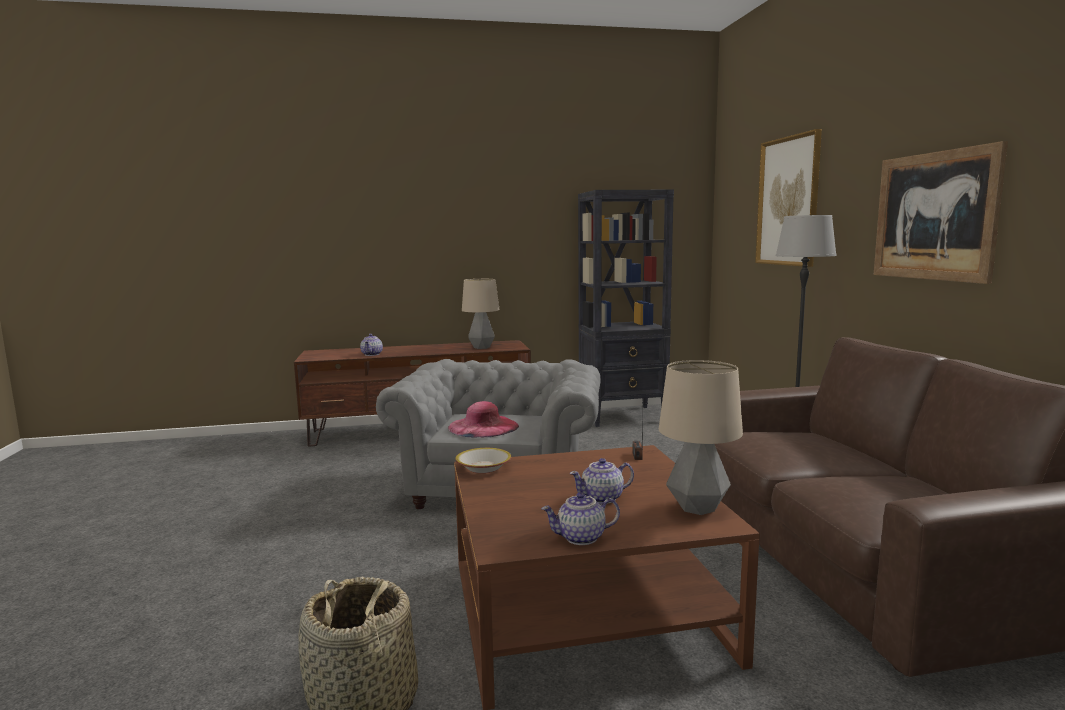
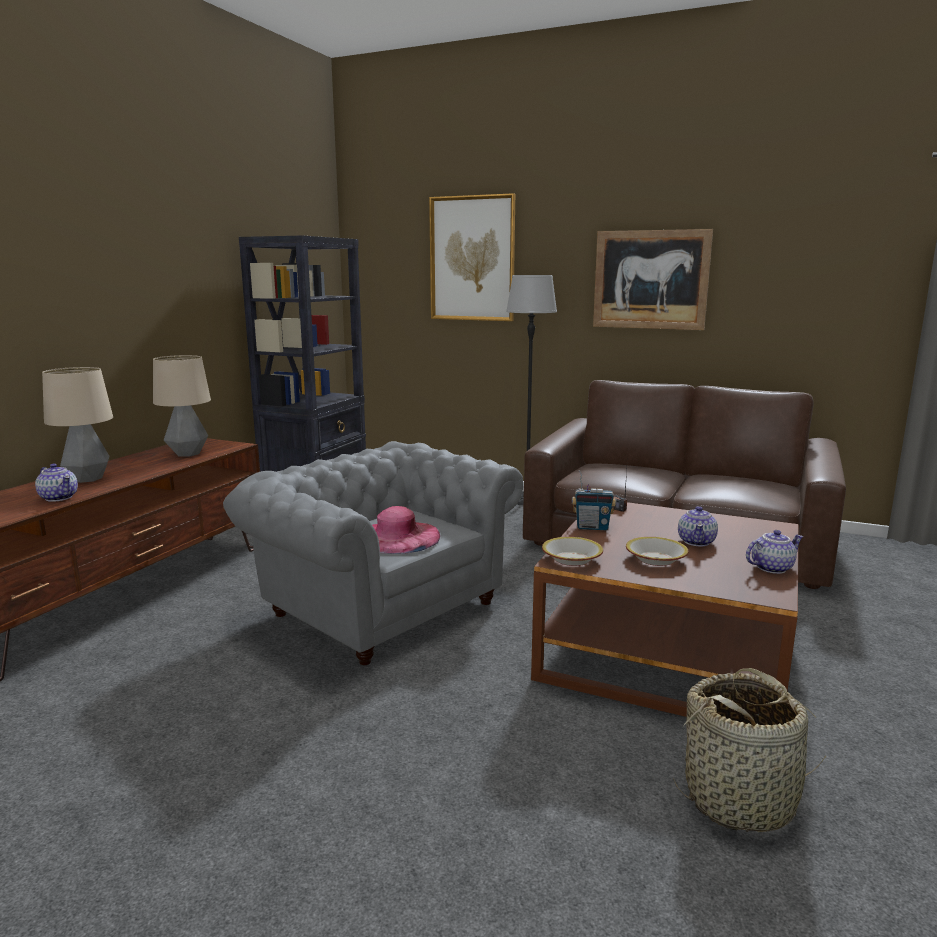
camera: 55 degrees left, 5 degrees up
(528, 492) = (656, 559): none -> bowl
(570, 459) = (592, 527): none -> radio
(581, 538) = (771, 567): teapot -> teapot turned 135 degrees counterclockwise
(697, 508) = (743, 524): table lamp -> table lamp (87, 479)

